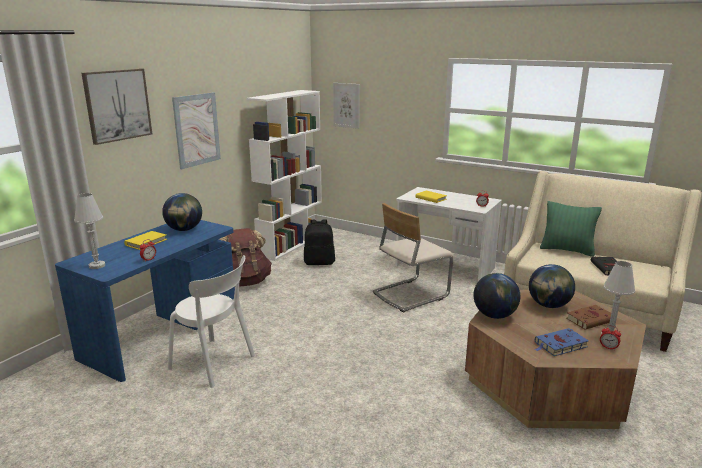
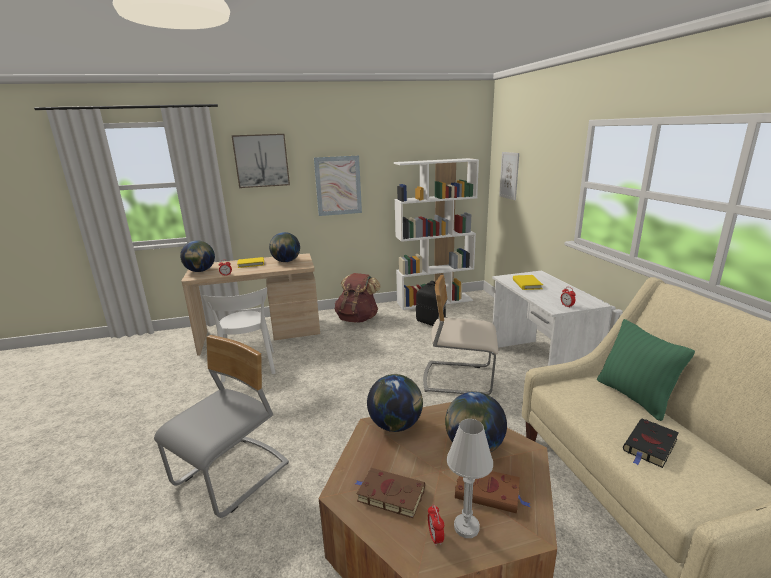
camera: 45 degrees right, 0 degrees up
(97, 266) = (200, 271): white table lamp -> globe
(163, 332) = (261, 334): blue desk -> beige desk
(375, 434) = (232, 476): none -> grey chair
(559, 345) = (389, 495): blue book -> brown book

